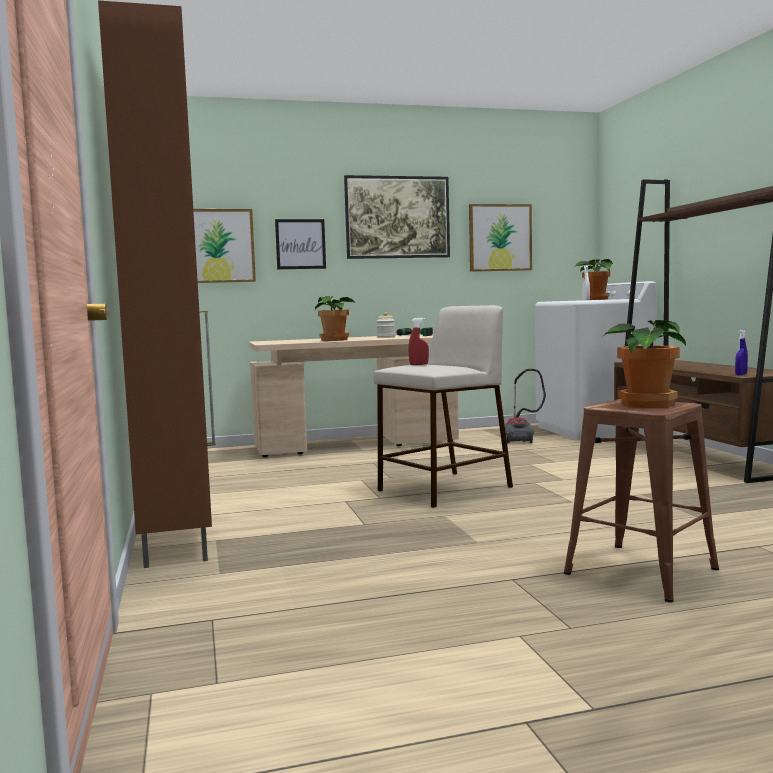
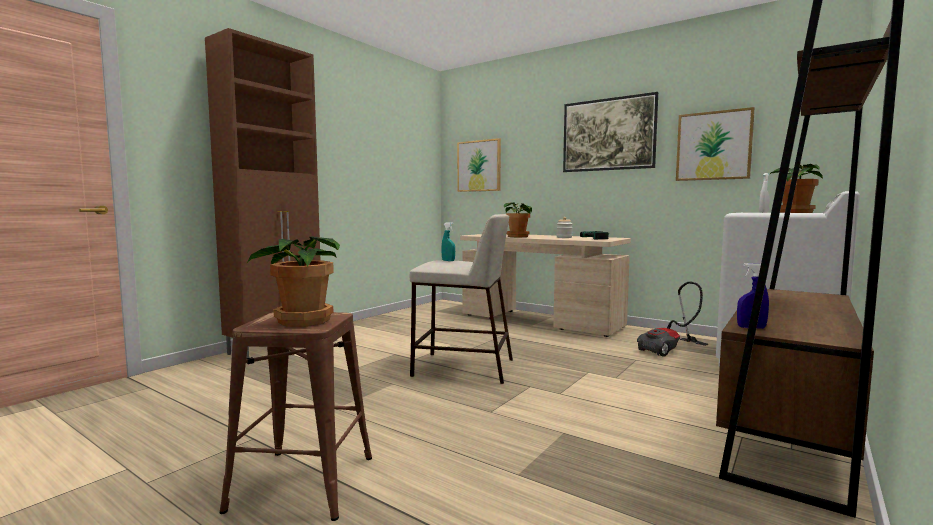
camera: 50 degrees right, 0 degrees up
(300, 244) = (531, 162): picture -> none
(419, 364) = (448, 261): red spray bottle -> turquoise spray bottle

